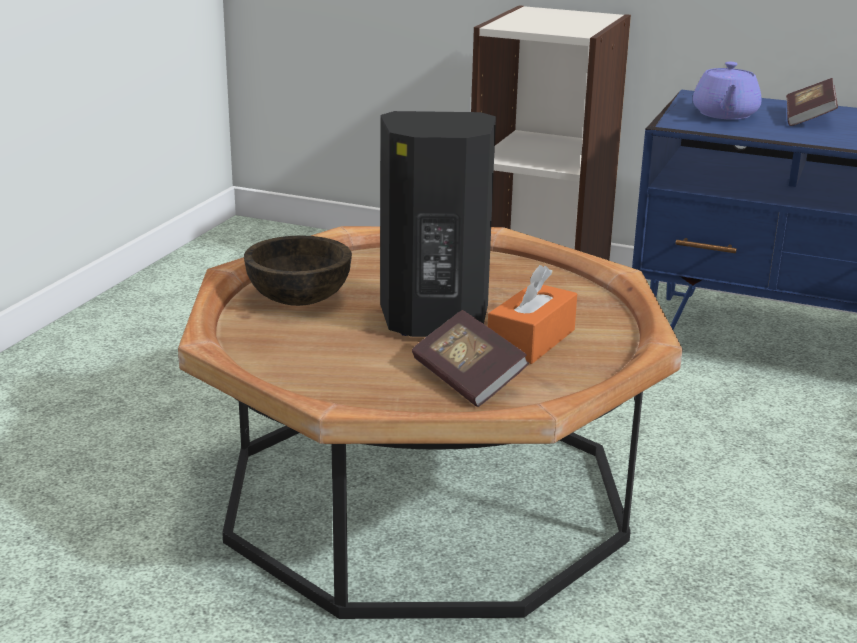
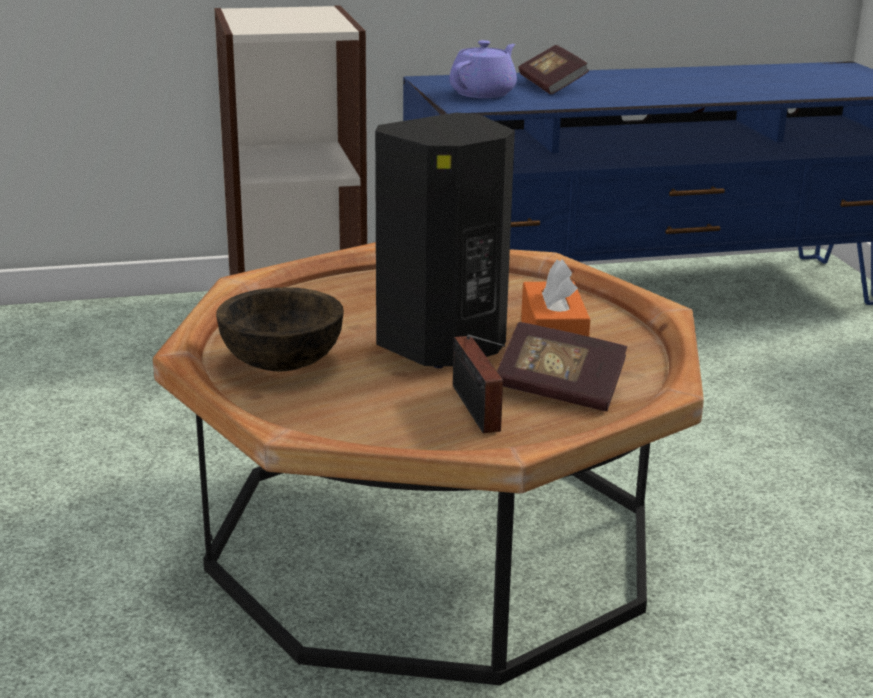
camera: 35 degrees left, 0 degrees up
(377, 374) = (476, 411): none -> radio
(725, 115) = (484, 93): purple teapot -> purple teapot turned 120 degrees counterclockwise

